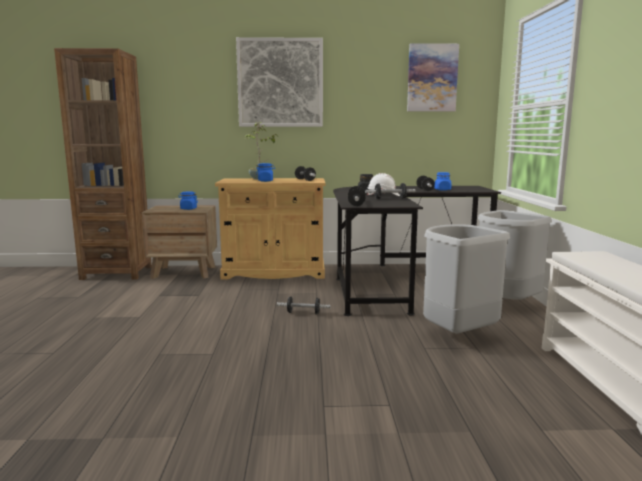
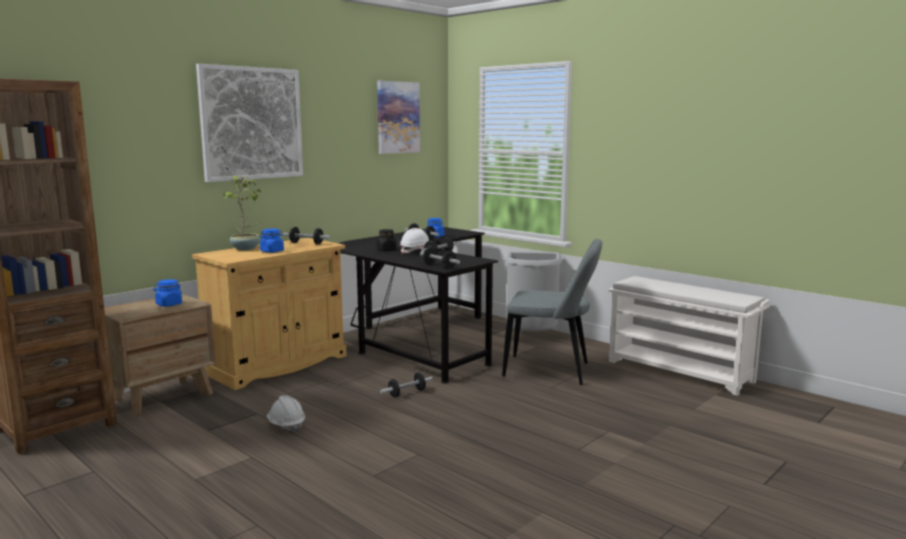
camera: 45 degrees left, 0 degrees up
(194, 307) = (286, 426): none -> white hard hat
(457, 336) = (551, 371): grey trash can -> grey chair

